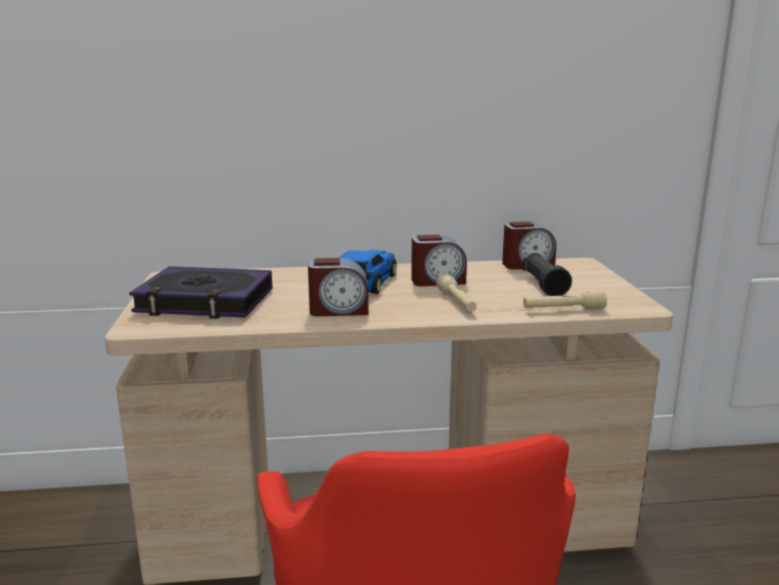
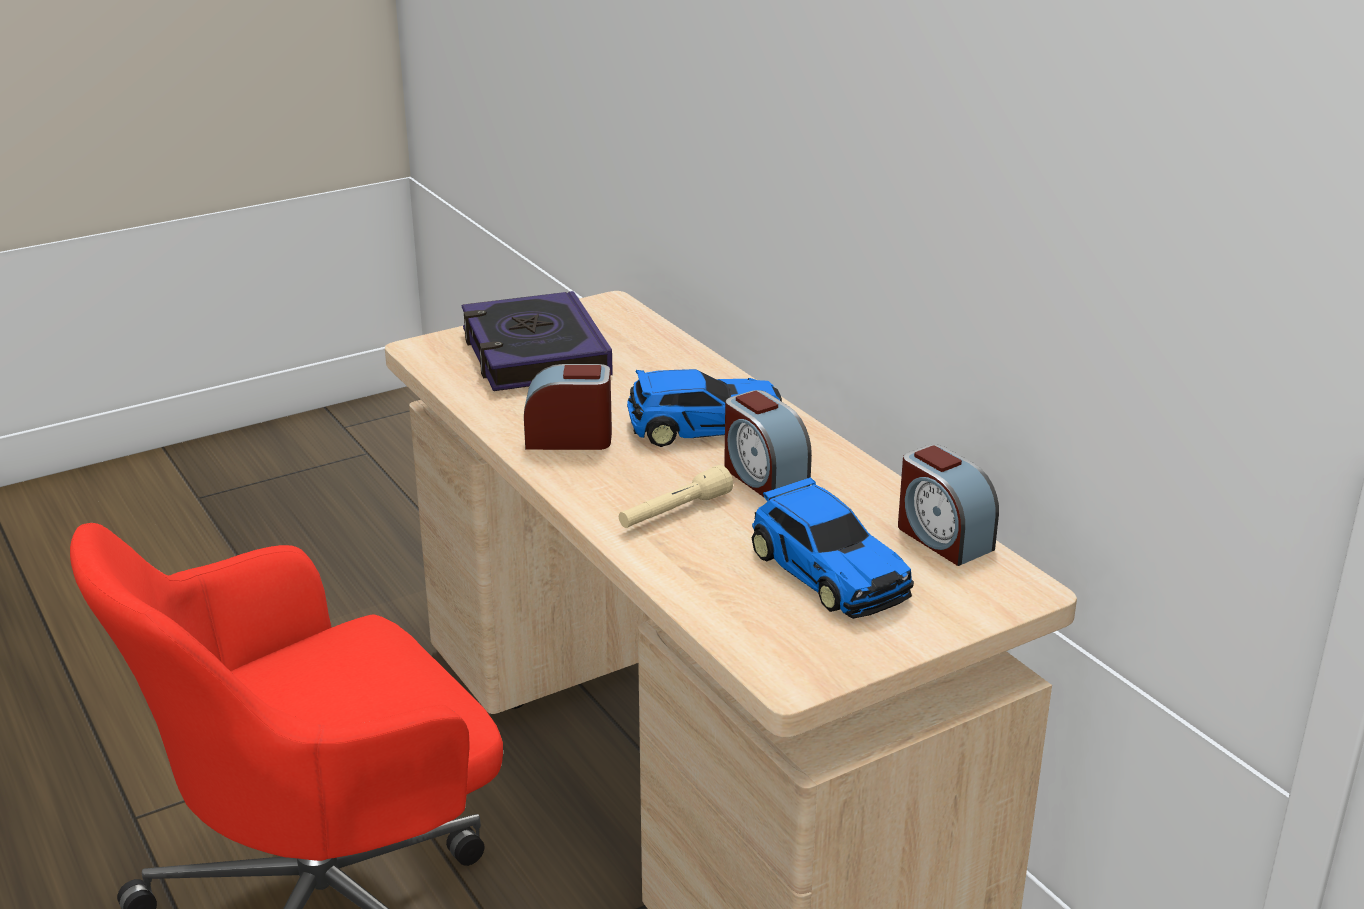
camera: 65 degrees right, 10 degrees up
(338, 310) = (569, 438): alarm clock -> alarm clock turned 120 degrees clockwise
(543, 286) = (828, 570): black flashlight -> toy car
(563, 309) = (716, 604): beige flashlight -> none

